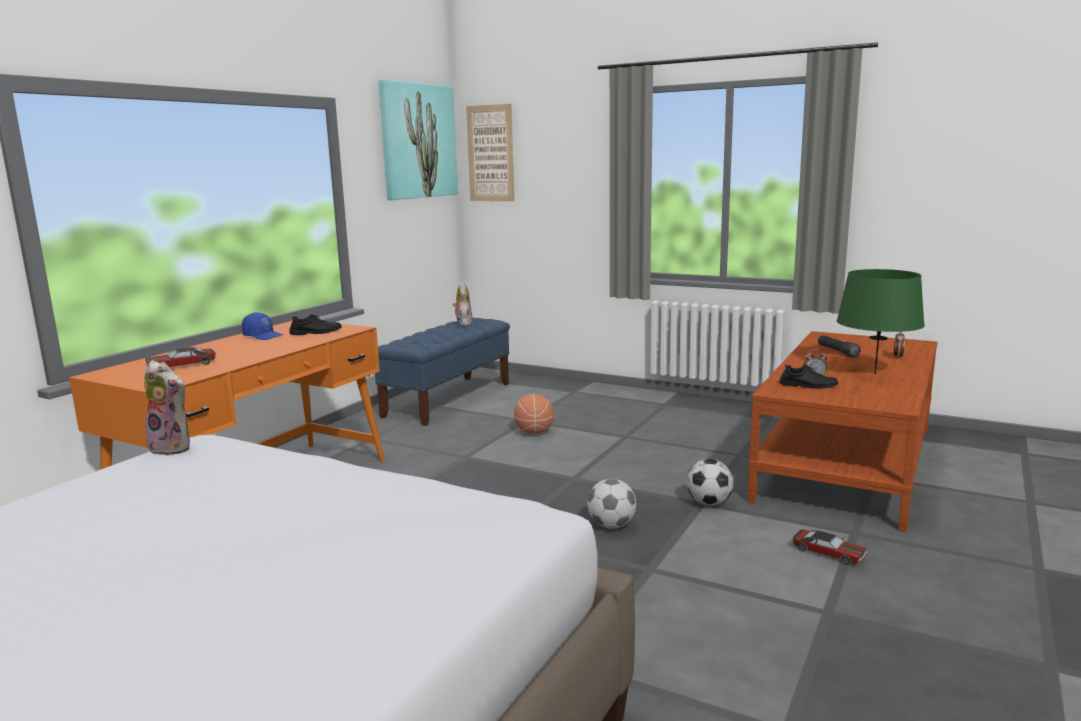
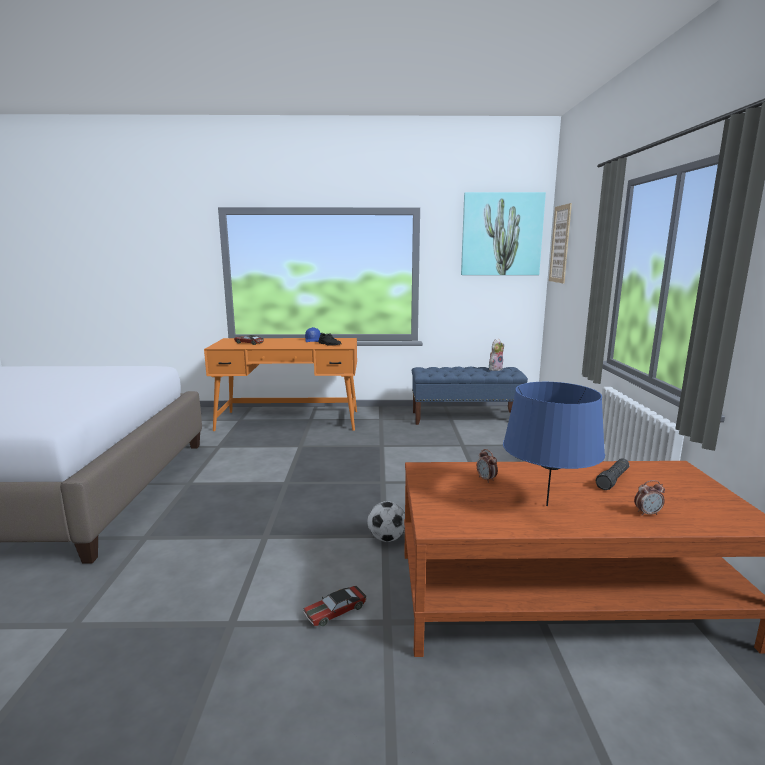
camera: 60 degrees right, 0 degrees up
(174, 448) = (146, 366): plush toy -> none
(534, 432) = (445, 452): basketball -> none
(611, 525) = (319, 510): football -> none
(808, 385) = (458, 479): black shoe -> none
(828, 553) = (335, 611): toy car -> toy car turned 45 degrees clockwise
(875, 374) = (546, 506): green table lamp -> blue table lamp

